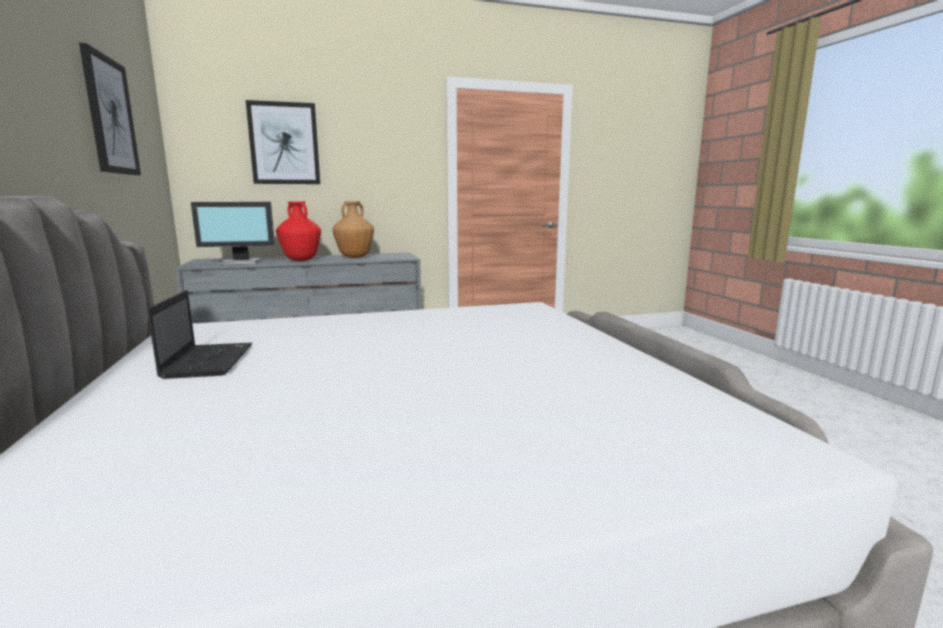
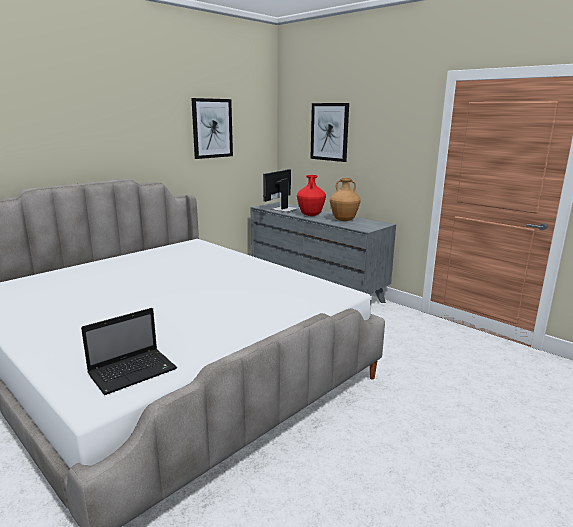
camera: 60 degrees right, 5 degrees up
(208, 361) = (153, 260): laptop -> laptop (134, 371)
(241, 262) = (283, 210): monitor -> monitor turned 75 degrees clockwise

